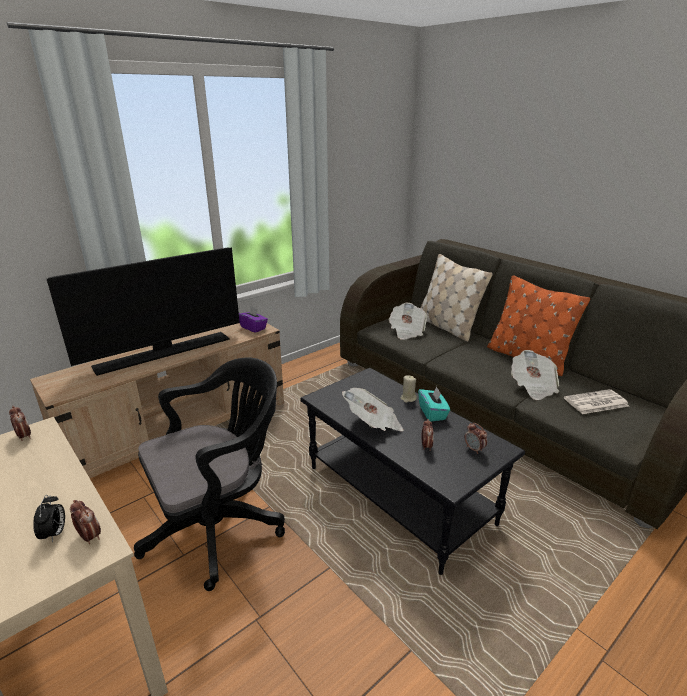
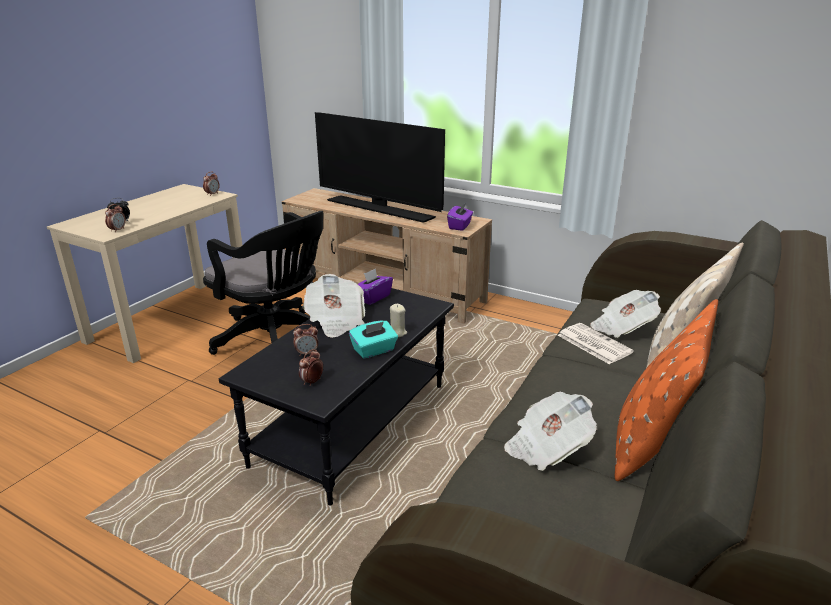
camera: 70 degrees right, 0 degrees up
(338, 398) = (373, 297): none -> purple tissue box
(595, 402) = (549, 521): newspaper -> newspaper (593, 343)

